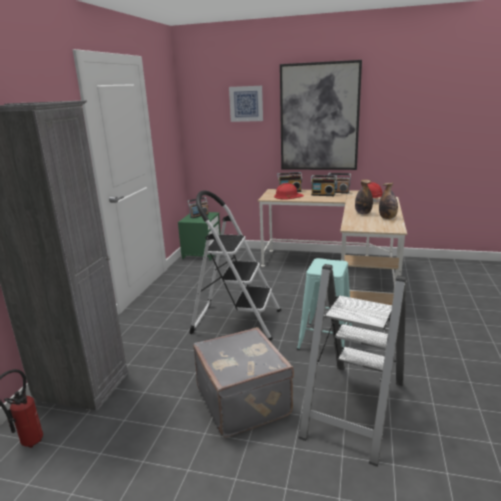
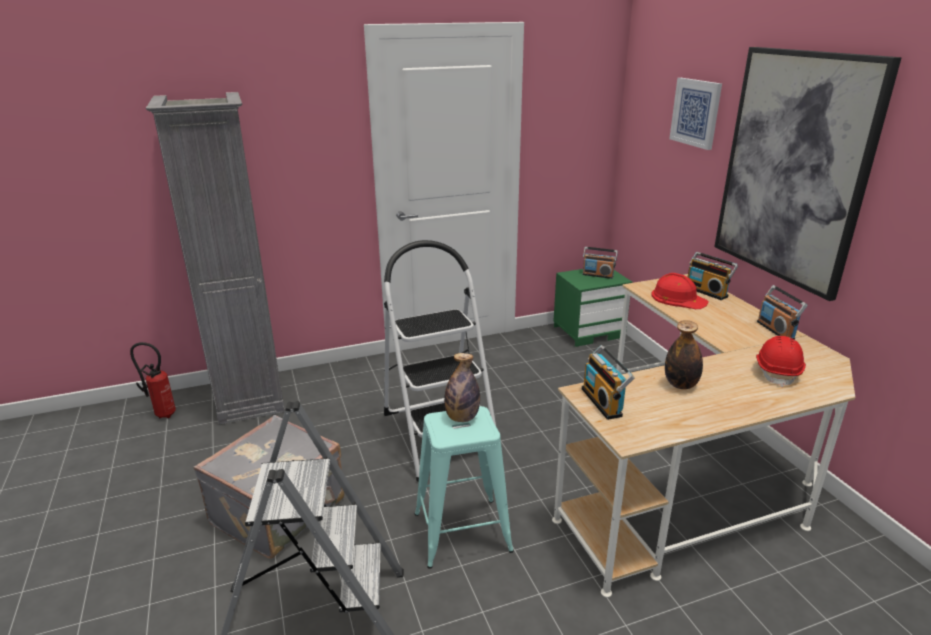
camera: 55 degrees right, 5 degrees up
(323, 194) = (735, 322): radio -> radio (604, 402)
(387, 218) = (685, 416): bottle -> bottle (462, 418)

